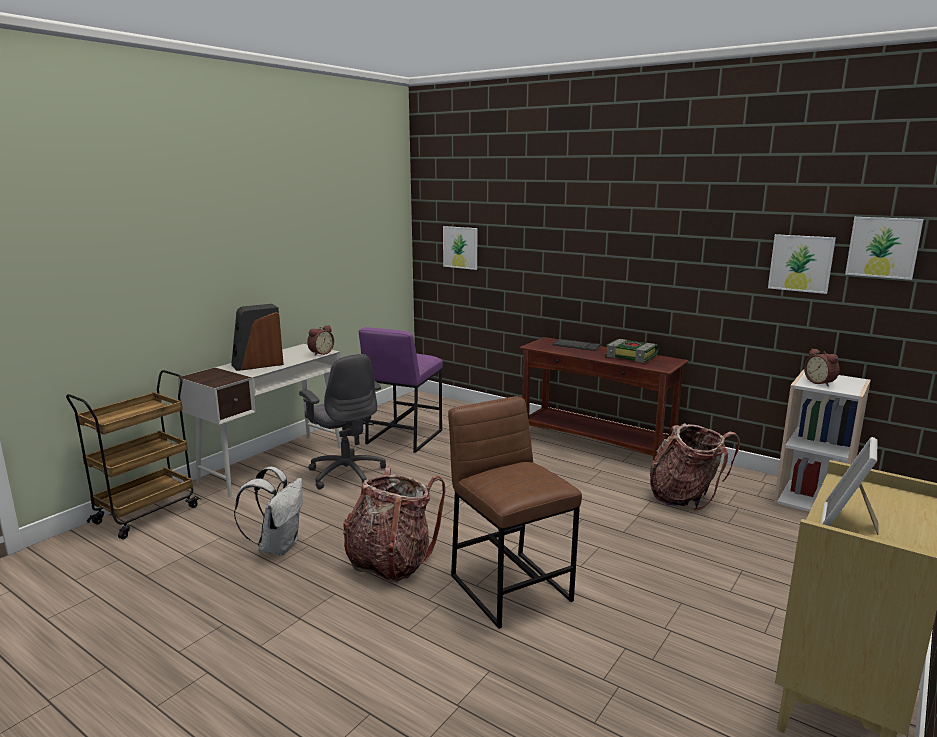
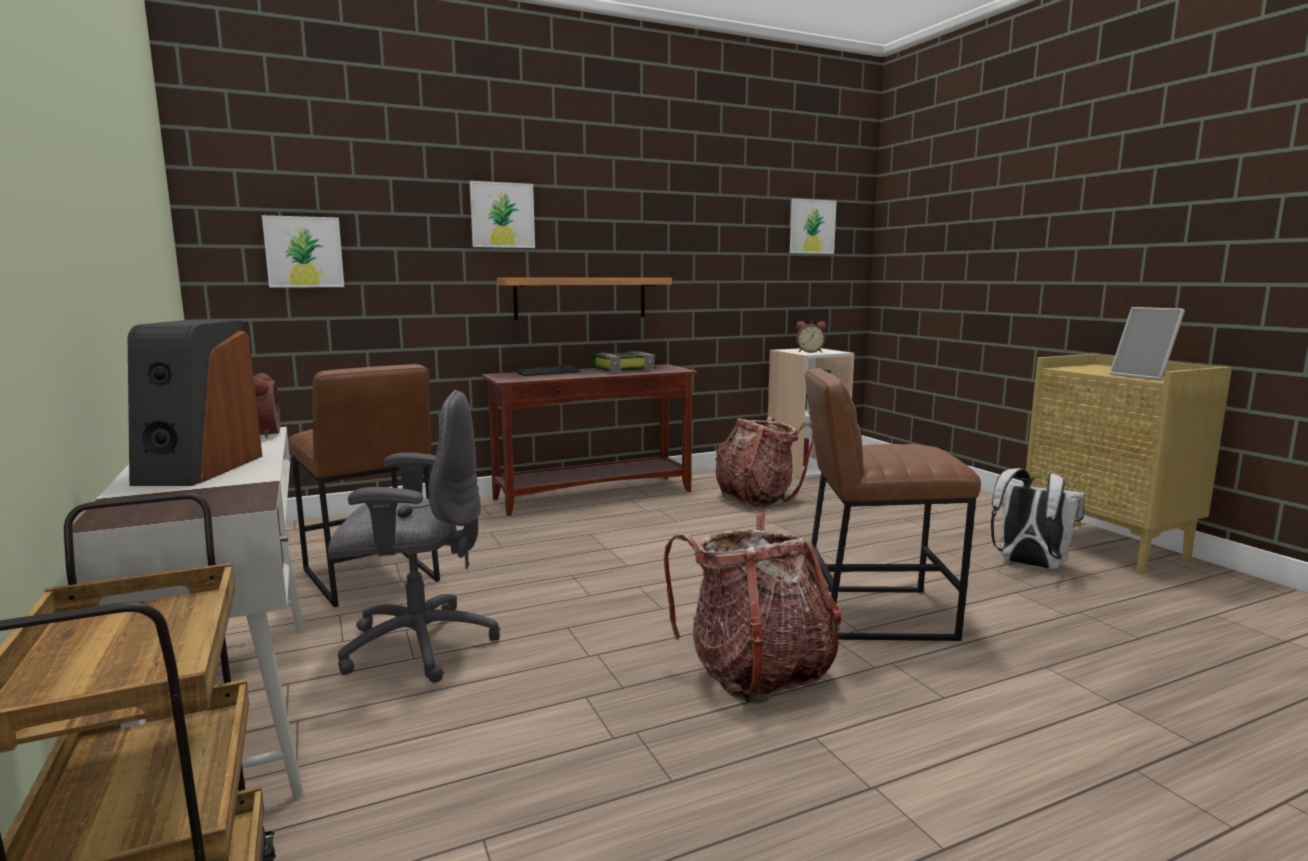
camera: 60 degrees left, 5 degrees down
(277, 546) = (606, 767): white backpack -> white backpack (1028, 565)
(403, 437) = (371, 576): purple chair -> brown chair
(619, 293) = (581, 298): none -> shelf
(801, 263) = (756, 245): picture -> picture (502, 215)

